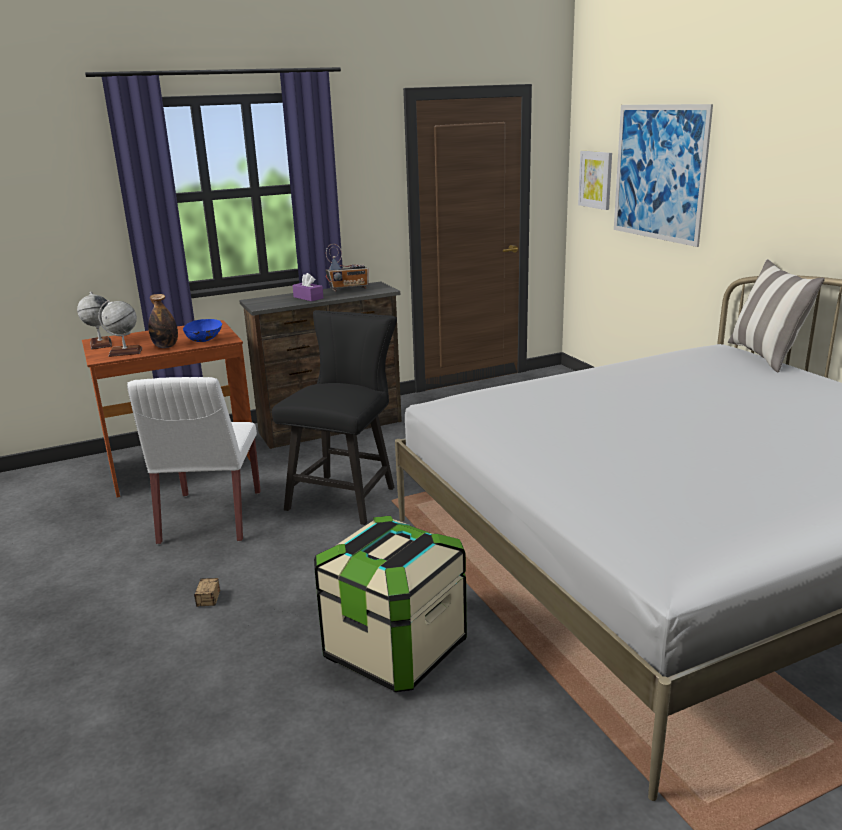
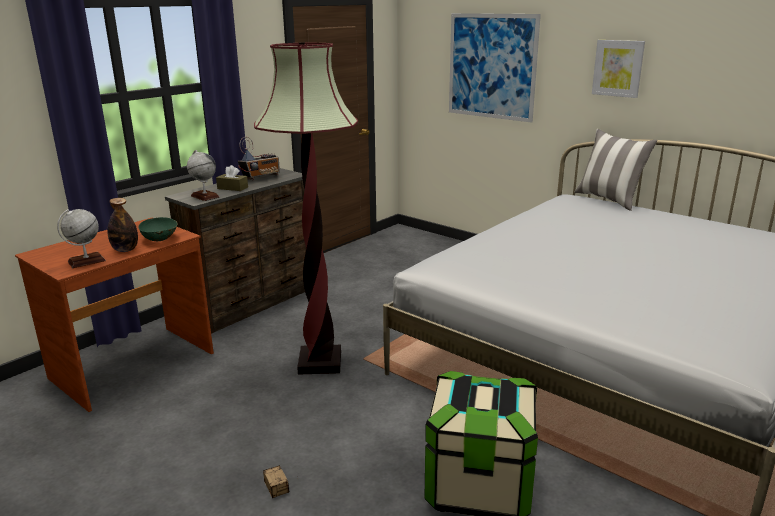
camera: 25 degrees left, 0 degrees up
(101, 344) = (45, 256): globe -> globe (205, 196)
(204, 340) = (160, 239): blue bowl -> green bowl
(211, 518) = (209, 410): white chair -> none
(308, 297) = (232, 188): purple tissue box -> brown tissue box
(346, 495) = (320, 362): black chair -> floor lamp
(596, 179) = (427, 73): picture -> picture (618, 68)

